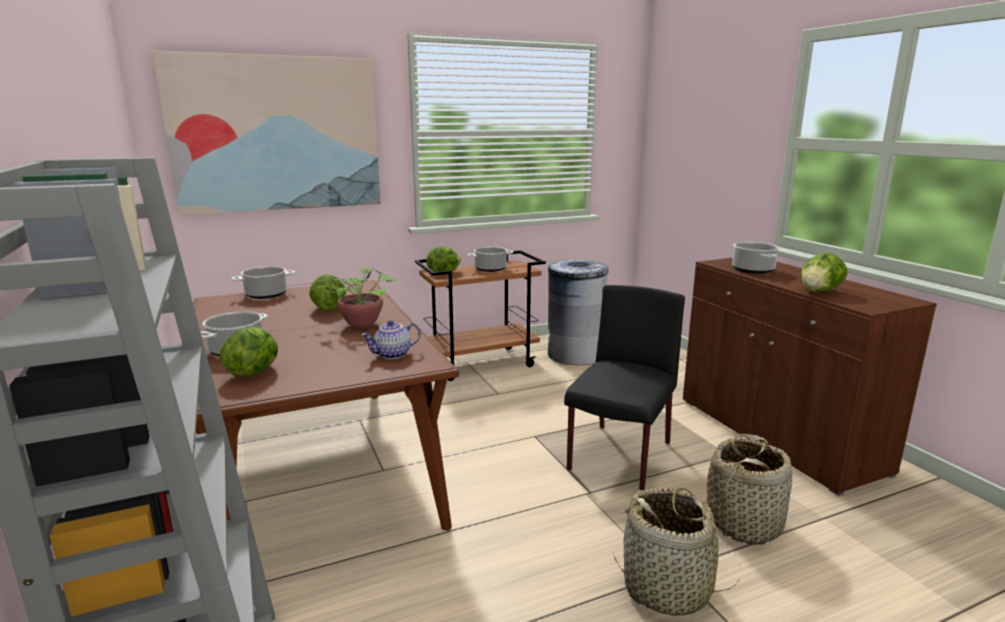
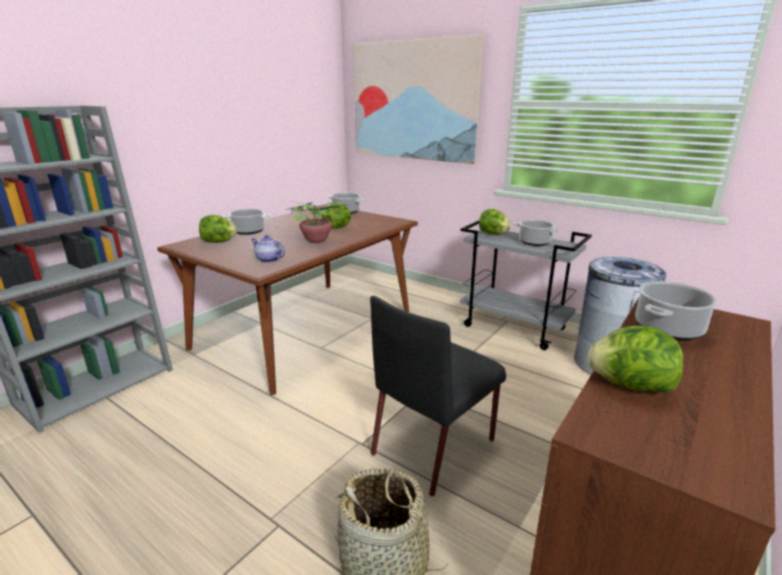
camera: 60 degrees right, 5 degrees up
(481, 363) = (515, 327): brown cart -> grey cart
(619, 457) = (435, 445): black chair -> black chair turned 135 degrees clockwise
(667, 588) = (251, 525): basket -> none

